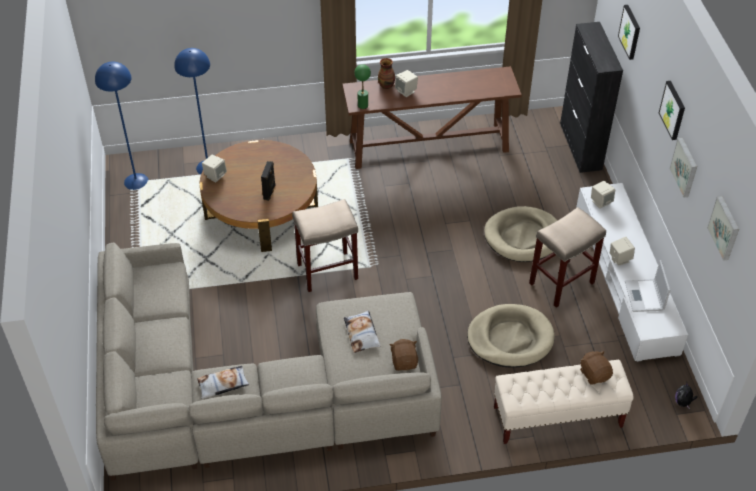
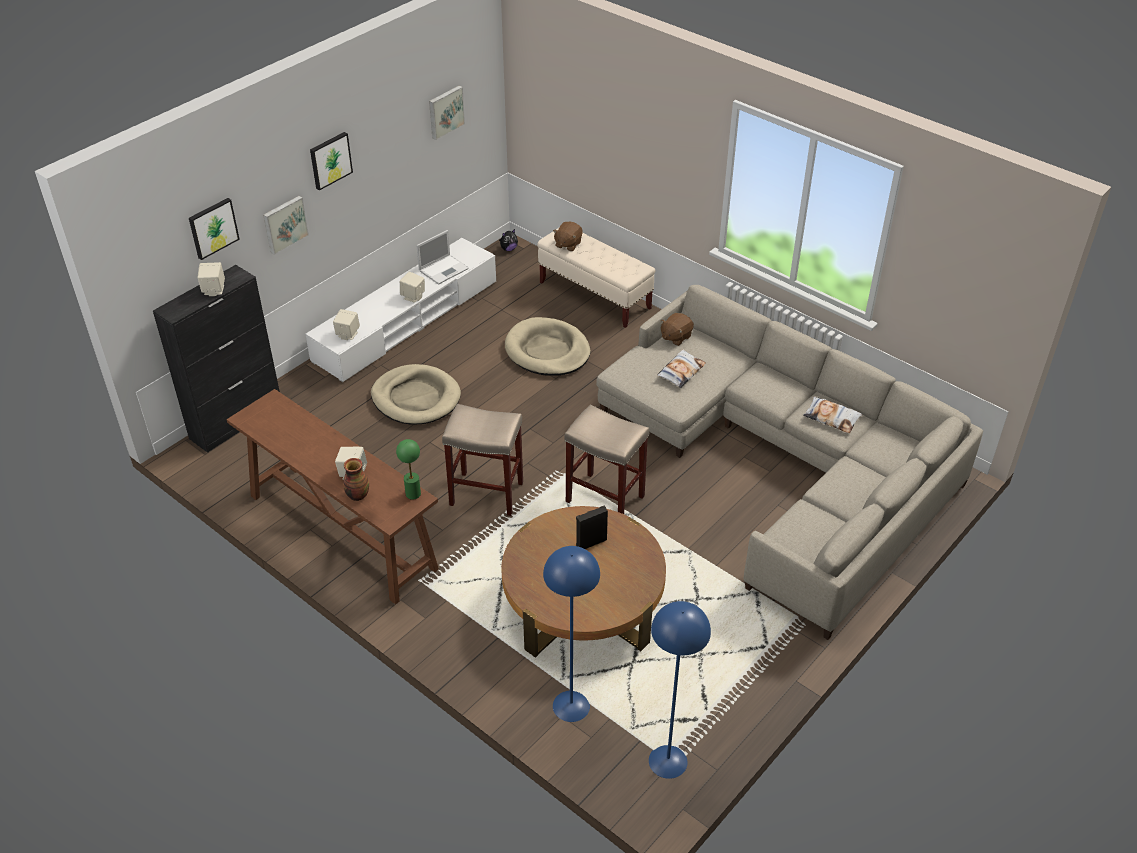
camera: 130 degrees left, 5 degrees down
(215, 176) = (618, 605): beige speaker -> beige speaker (213, 290)
(562, 282) = (450, 351): beige stool -> beige stool (485, 494)
(685, 167) = (375, 164): picture -> picture (284, 224)

